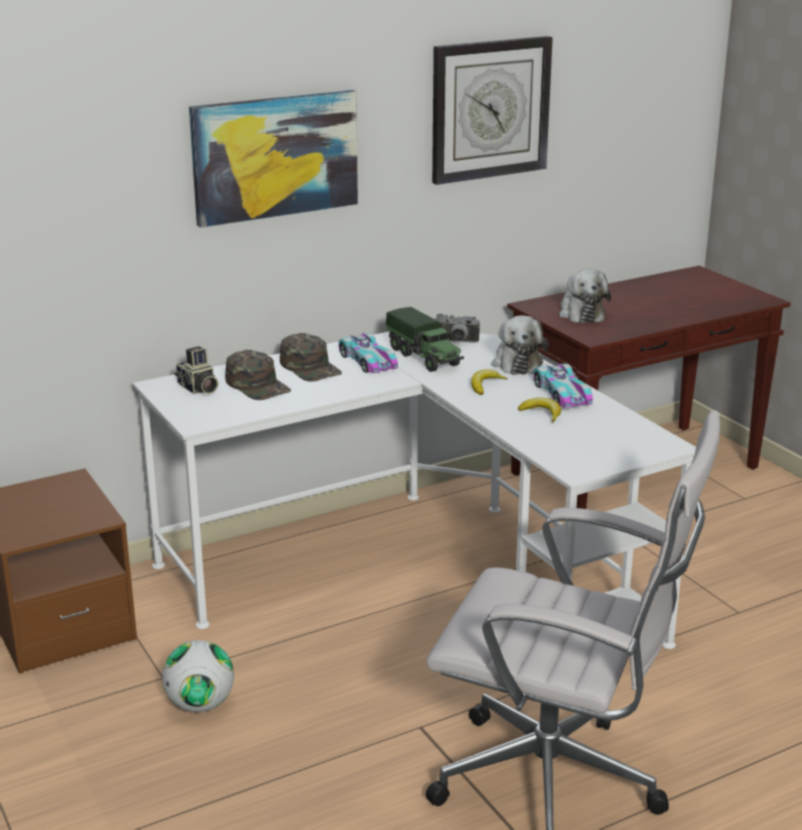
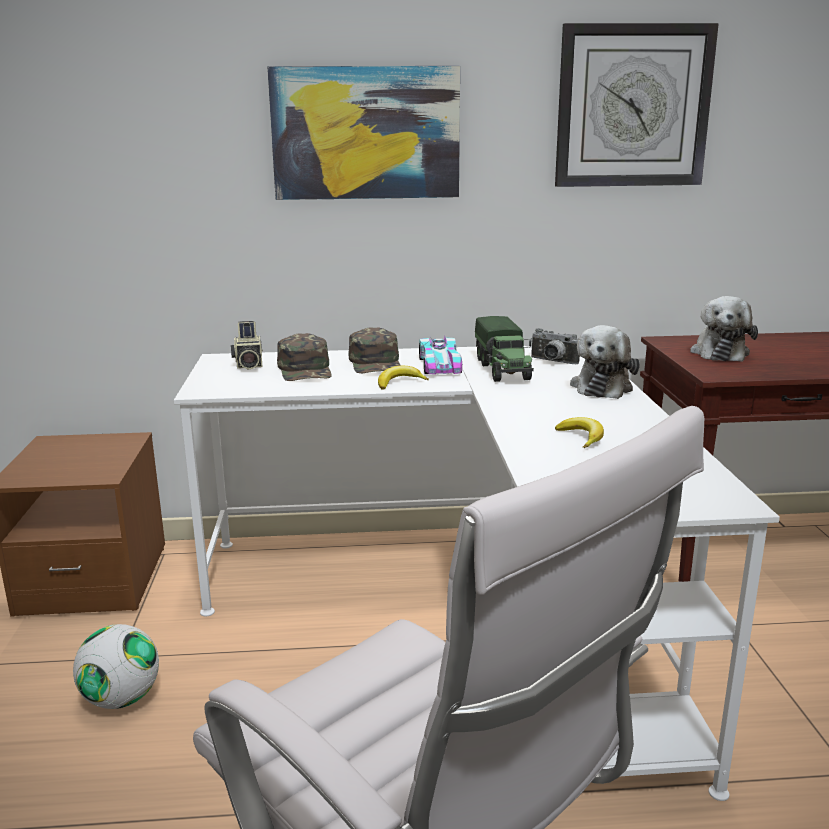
camera: 25 degrees right, 5 degrees down
(485, 386) = (541, 401): banana -> banana (399, 383)
(562, 393) = (629, 422): toy car -> none

